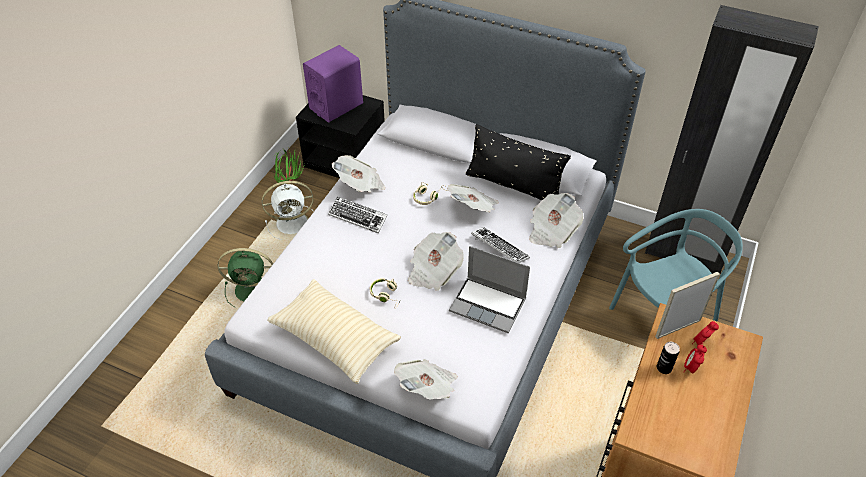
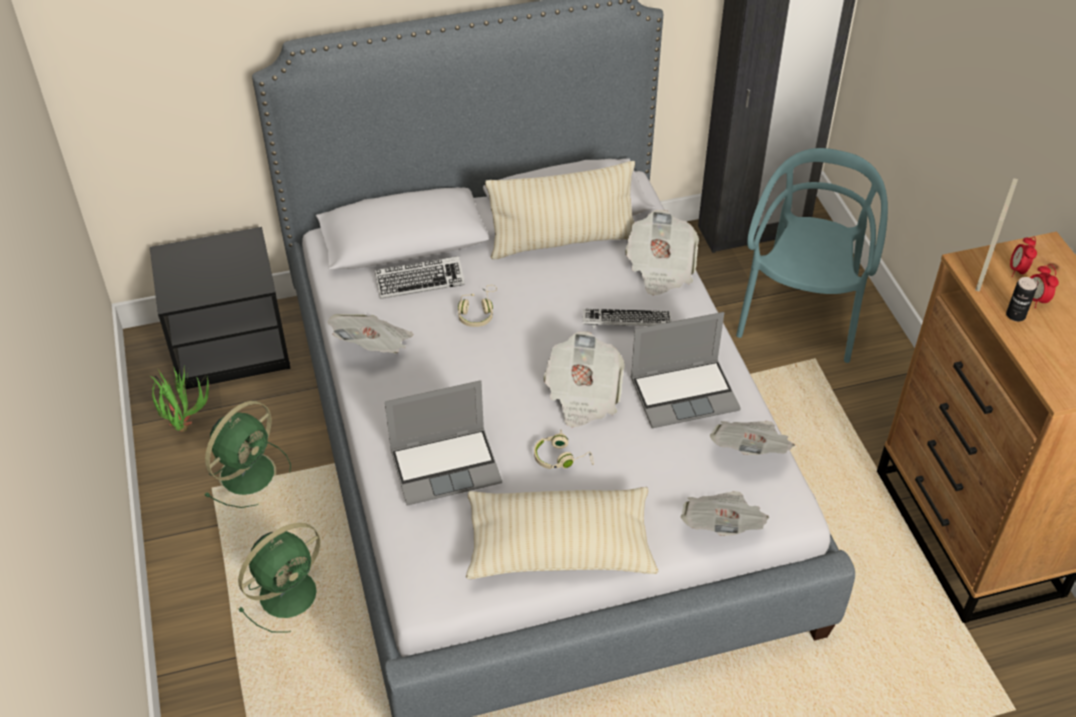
camera: 40 degrees left, 0 degrees up
(293, 223) = (249, 472): white fan -> green fan
(327, 262) = (446, 466): none -> laptop
(336, 106) = (202, 268): purple speaker -> none
(358, 217) = (419, 388): keyboard -> keyboard (420, 281)
(473, 207) = (545, 294): newspaper -> newspaper (750, 451)
(513, 186) = (563, 241): black pillow -> beige pillow

